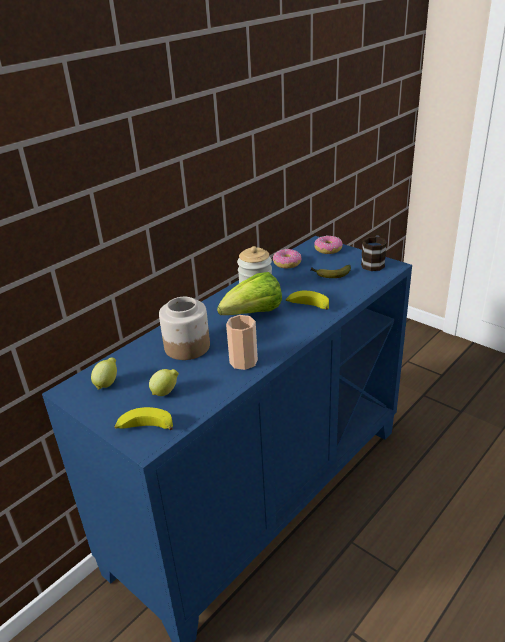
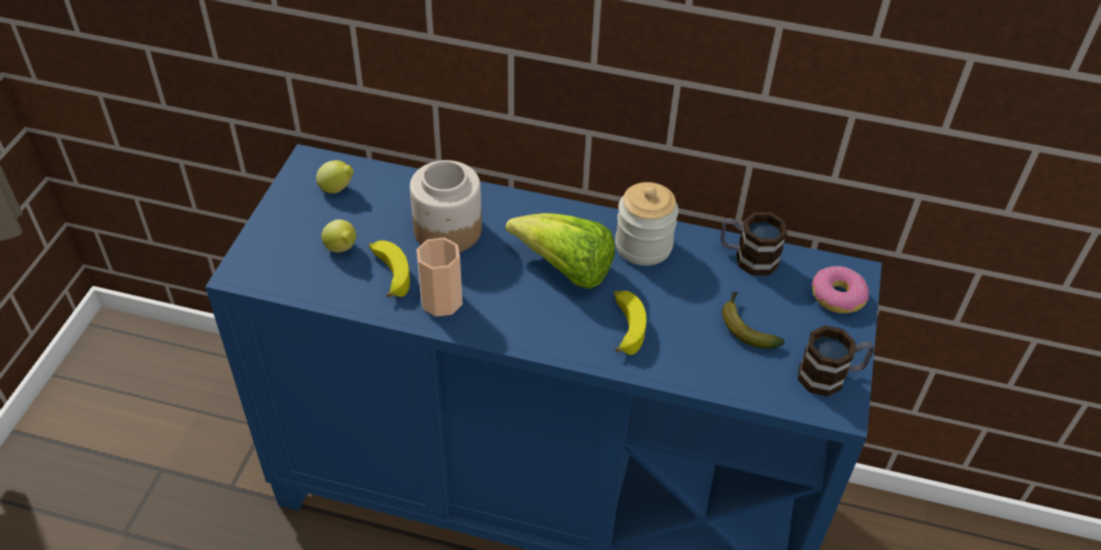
camera: 60 degrees right, 15 degrees up
(145, 428) = (269, 259): banana -> banana (388, 273)
(287, 263) = (747, 257): donut -> mug

